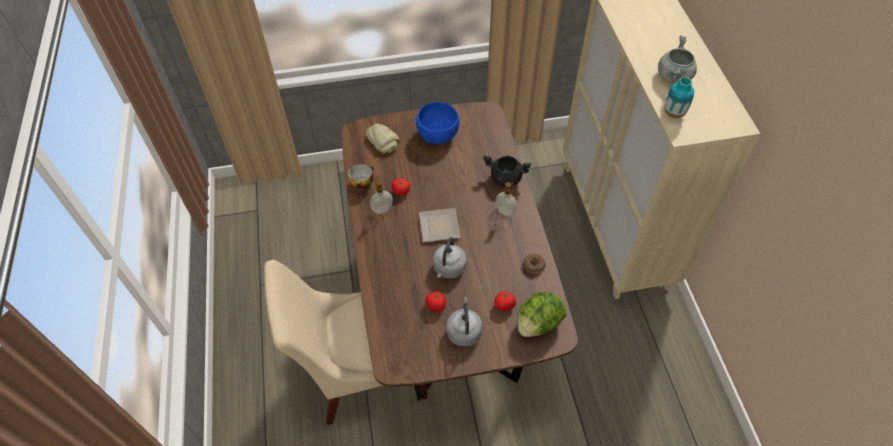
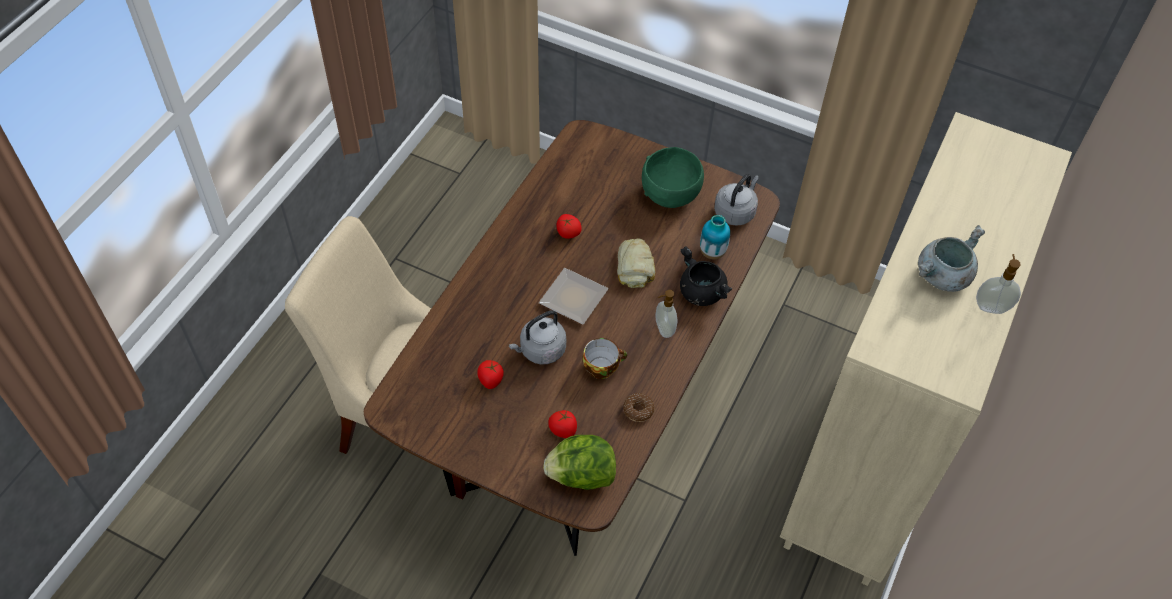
camera: 35 degrees right, 0 degrees up
(362, 183) = (535, 198): cup -> cup (602, 367)
(382, 209) = (530, 239): soap dispenser -> soap dispenser (991, 307)
(383, 140) = (602, 164): bread -> bread (635, 266)
(438, 134) = (671, 193): blue bowl -> green bowl
(464, 331) = (494, 426): grey kettle -> grey kettle (735, 211)
(674, 113) = (891, 318): vase -> vase (712, 252)

